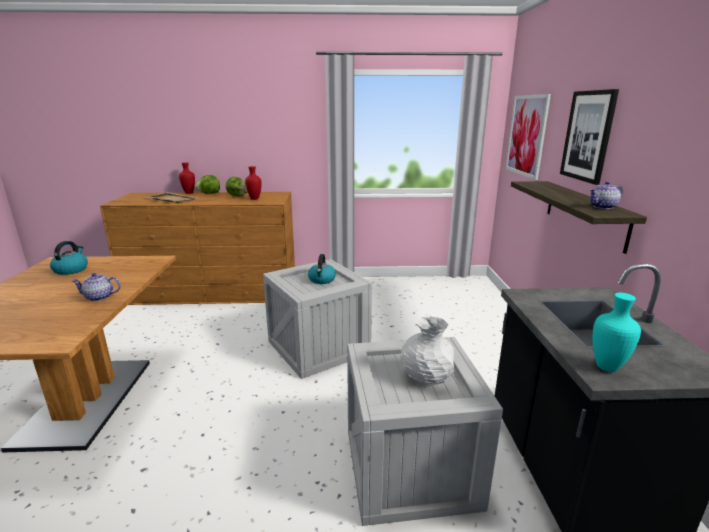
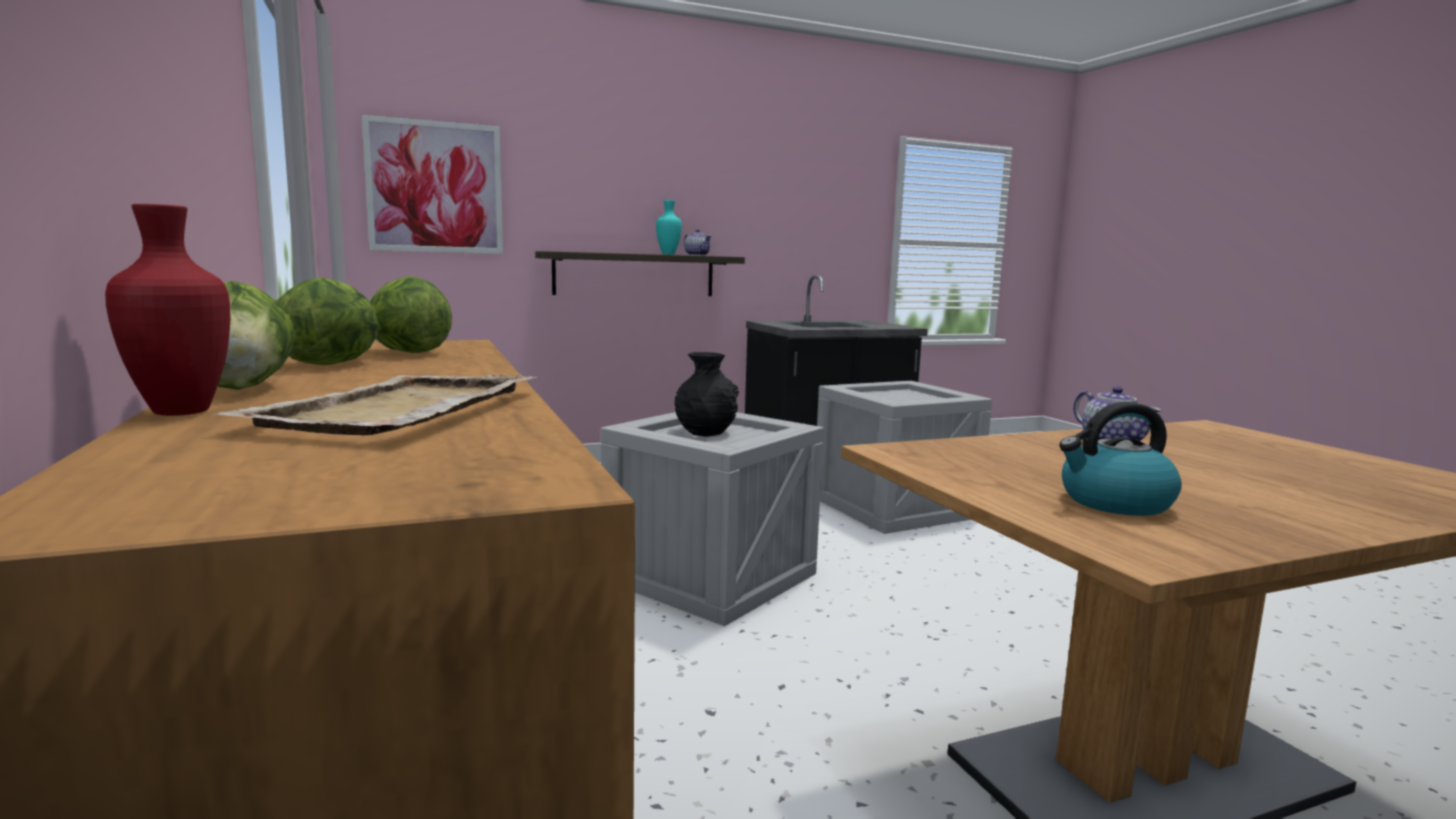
camera: 110 degrees left, 10 degrees down
(254, 199) = (408, 352): red vase -> lettuce
(322, 280) = (705, 432): kettle -> black vase
(425, 377) = (897, 395): white vase -> none
(588, 136) = (612, 187): picture -> none
(607, 366) = (894, 326): turquoise vase -> turquoise vase (667, 254)

